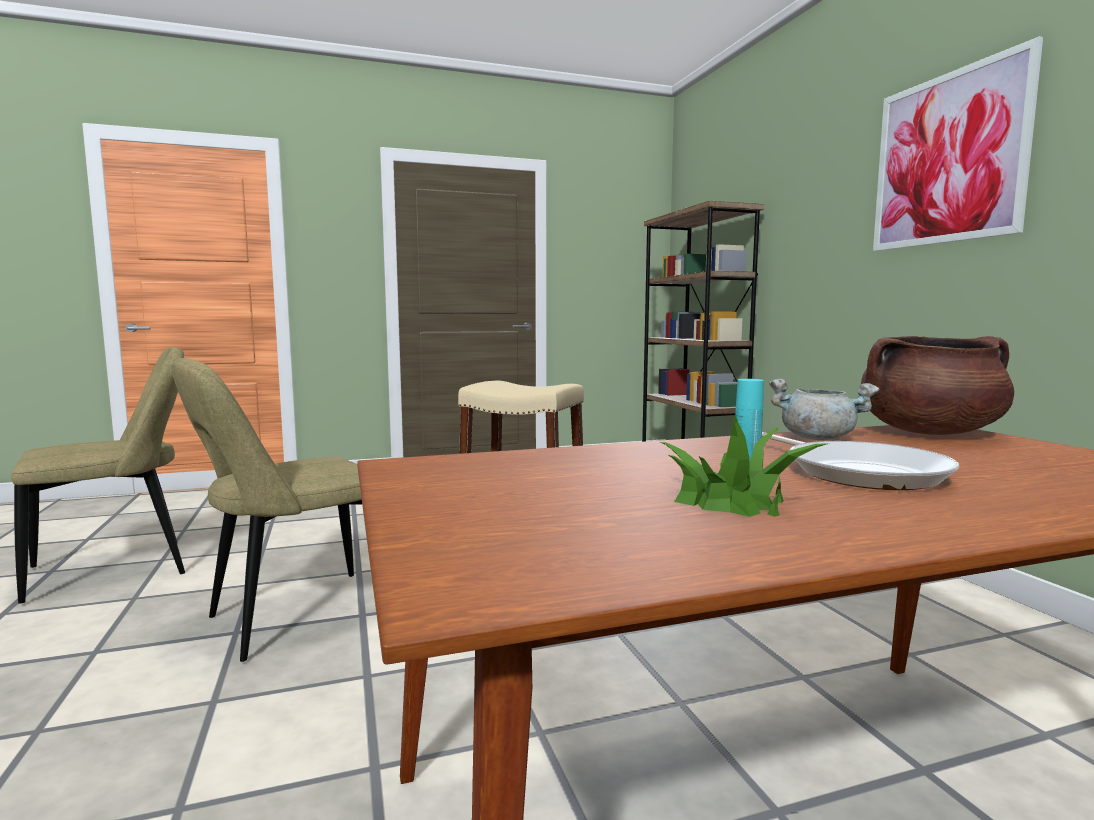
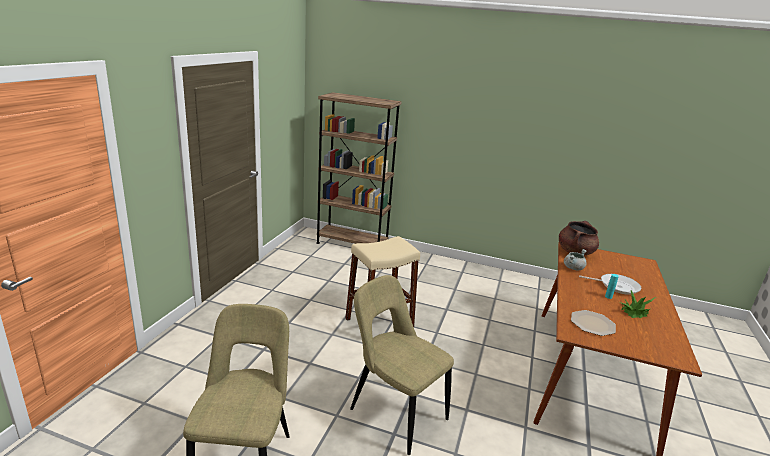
camera: 55 degrees left, 15 degrees up
(295, 617) = (394, 412): beige chair -> beige chair turned 135 degrees clockwise
(511, 473) = (592, 323): none -> plate
(948, 159) = (510, 116): picture -> none

